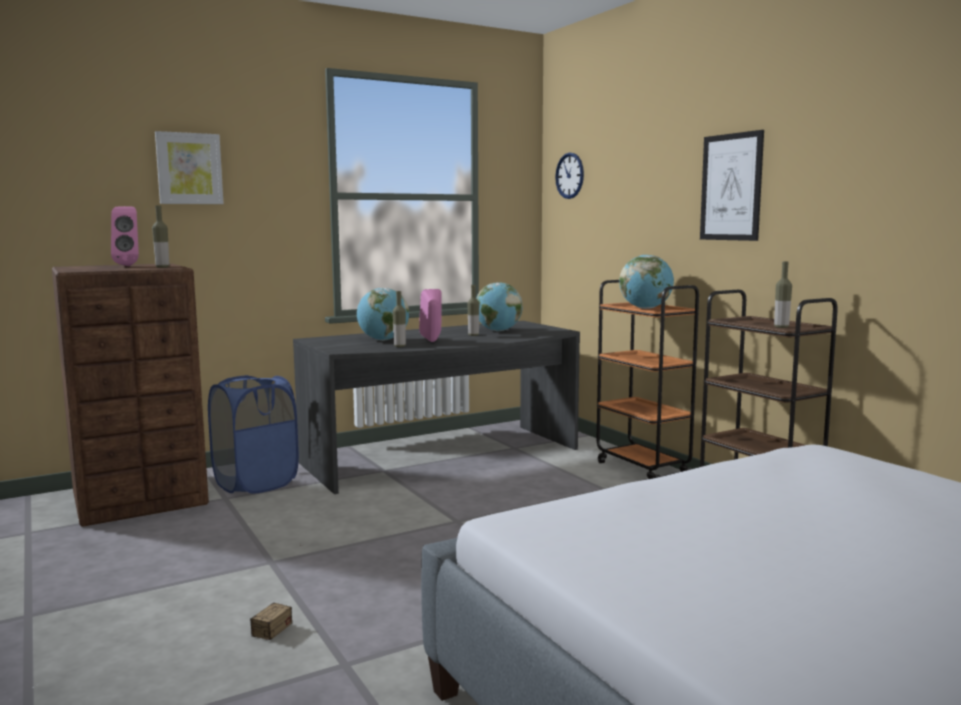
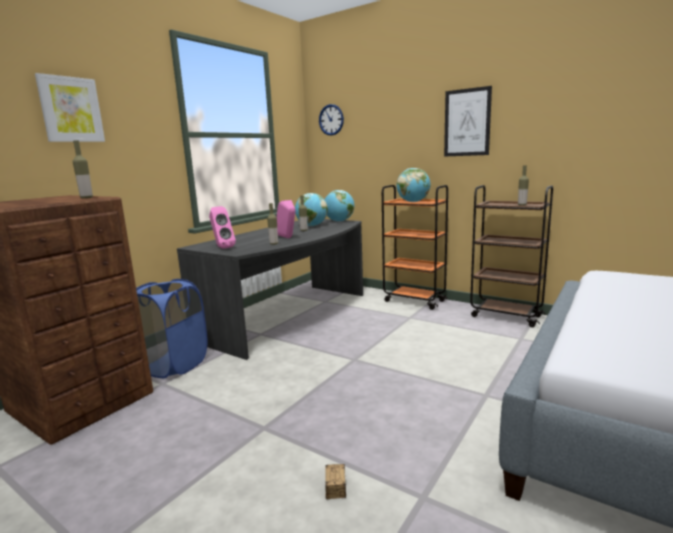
camera: 25 degrees left, 5 degrees up
(128, 266) = (40, 199): pink speaker -> pink speaker (222, 248)
(383, 340) = (250, 241): globe -> globe (339, 221)

